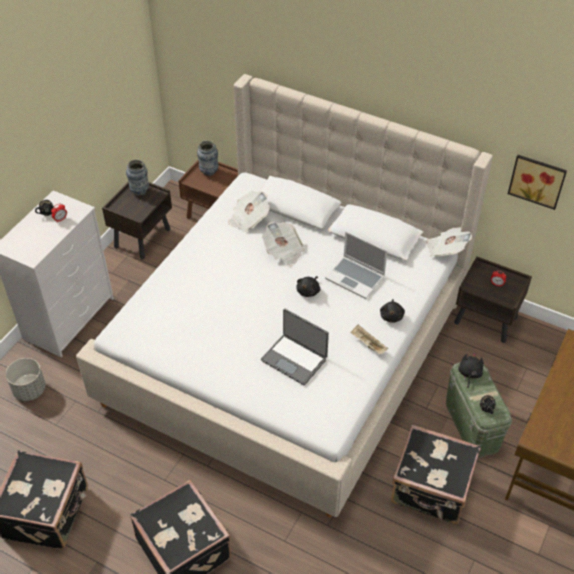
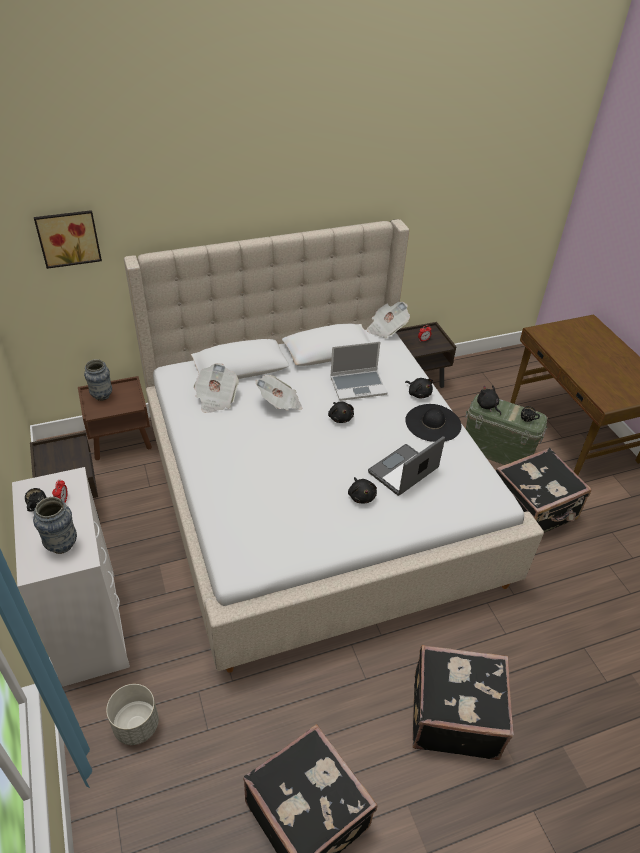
camera: 50 degrees left, 5 degrees down
(140, 191) = (53, 451): vase -> vase (62, 545)
(244, 351) = (361, 496): none -> black plush toy
(294, 359) = (403, 471): laptop -> laptop turned 150 degrees clockwise
(367, 344) = (433, 423): beige tray -> black hat
(537, 180) = (433, 227): picture -> picture (68, 237)

